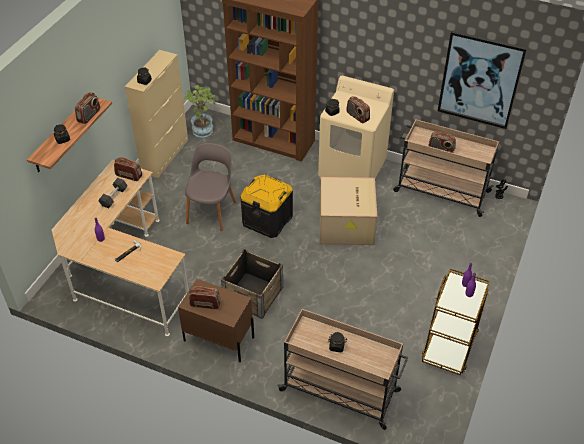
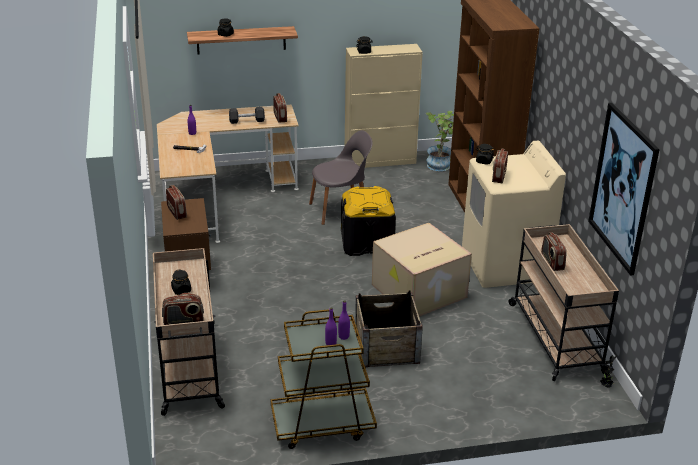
camera: 55 degrees right, 15 degrees down
(89, 116) = (267, 34): radio -> radio (183, 322)
(253, 295) = (261, 271): crate -> crate (386, 347)

